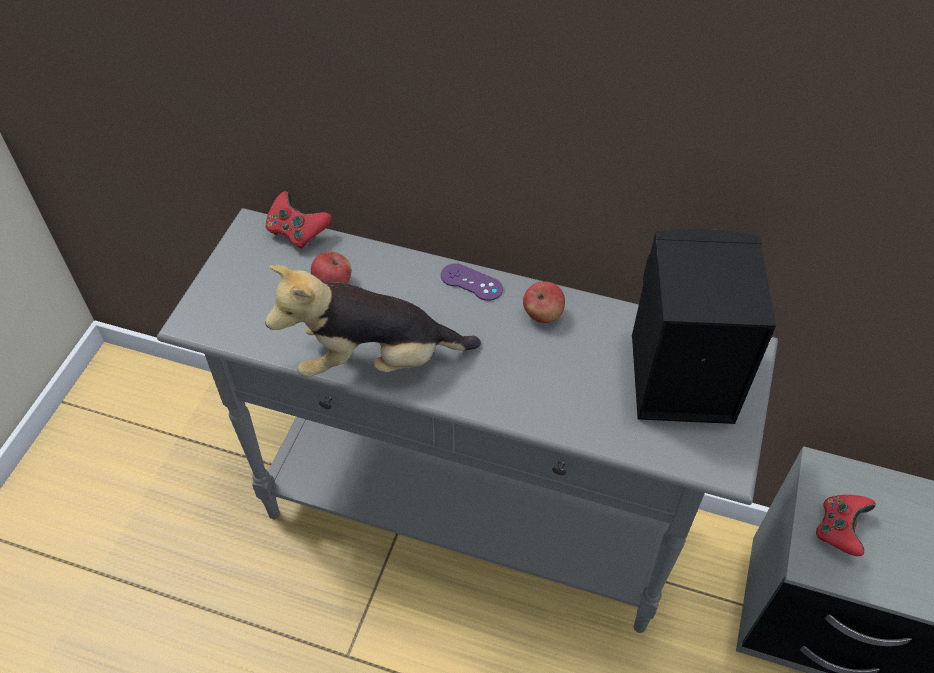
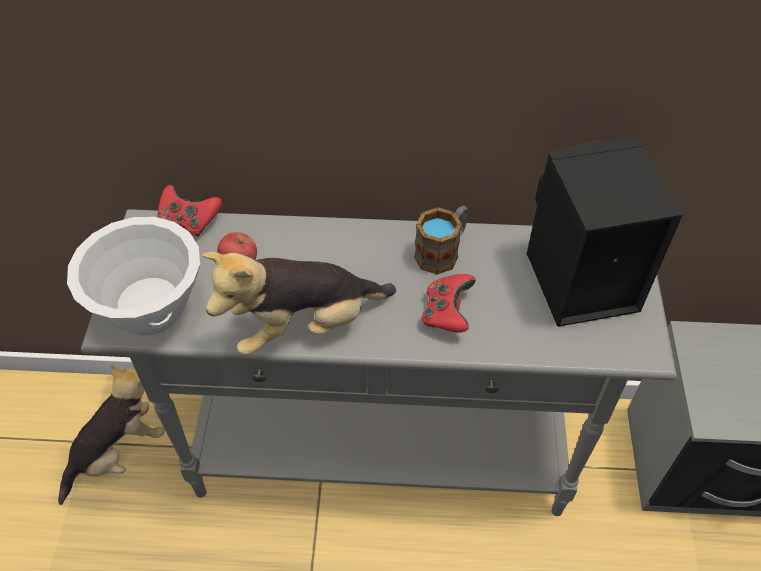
camera: 15 degrees left, 0 degrees up
(205, 454) = (118, 452): none -> plush toy
(232, 313) = (150, 311): none -> white bowl
(471, 282) = (368, 235): purple game controller -> none
(543, 315) = (442, 251): apple -> mug
(839, 530) = (722, 385): red game controller -> red game controller (447, 313)

